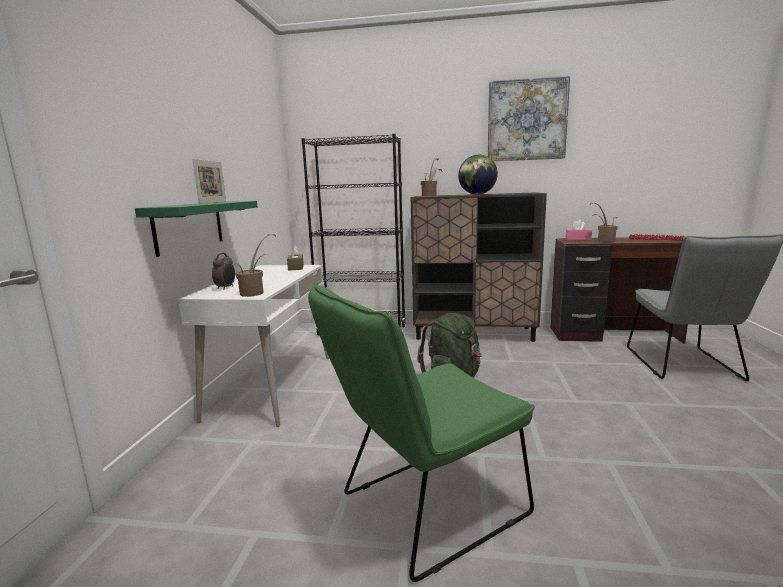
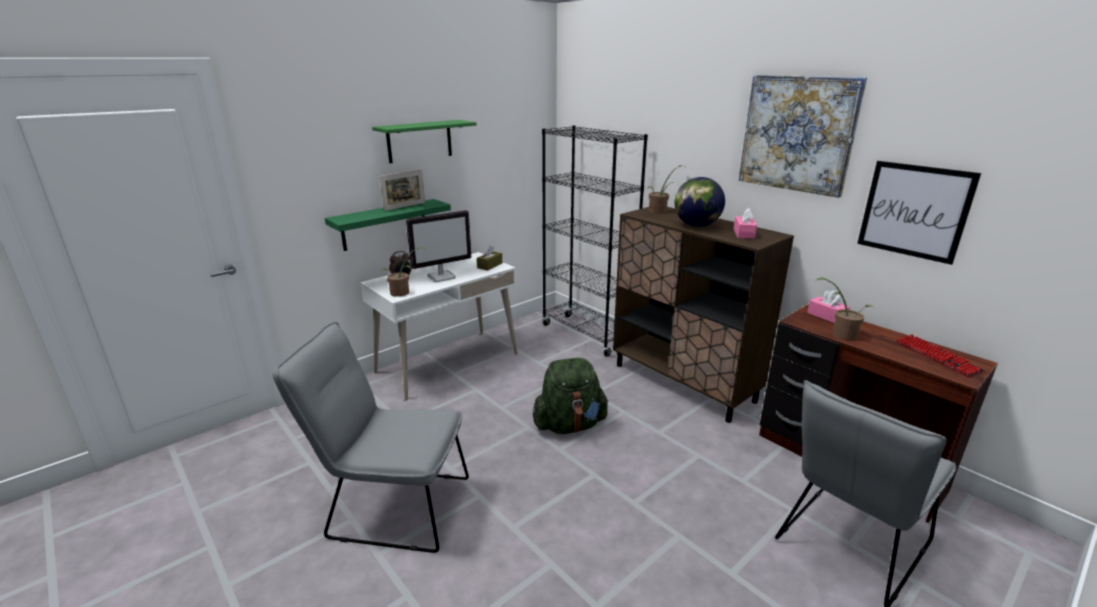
camera: 40 degrees right, 10 degrees up
(209, 132) = (419, 141): none -> green shelf
(267, 279) = (442, 276): none -> monitor
(424, 509) = (391, 506): green chair -> grey chair
(513, 193) = (743, 233): none -> pink tissue box
(611, 157) = (914, 211): none -> picture

